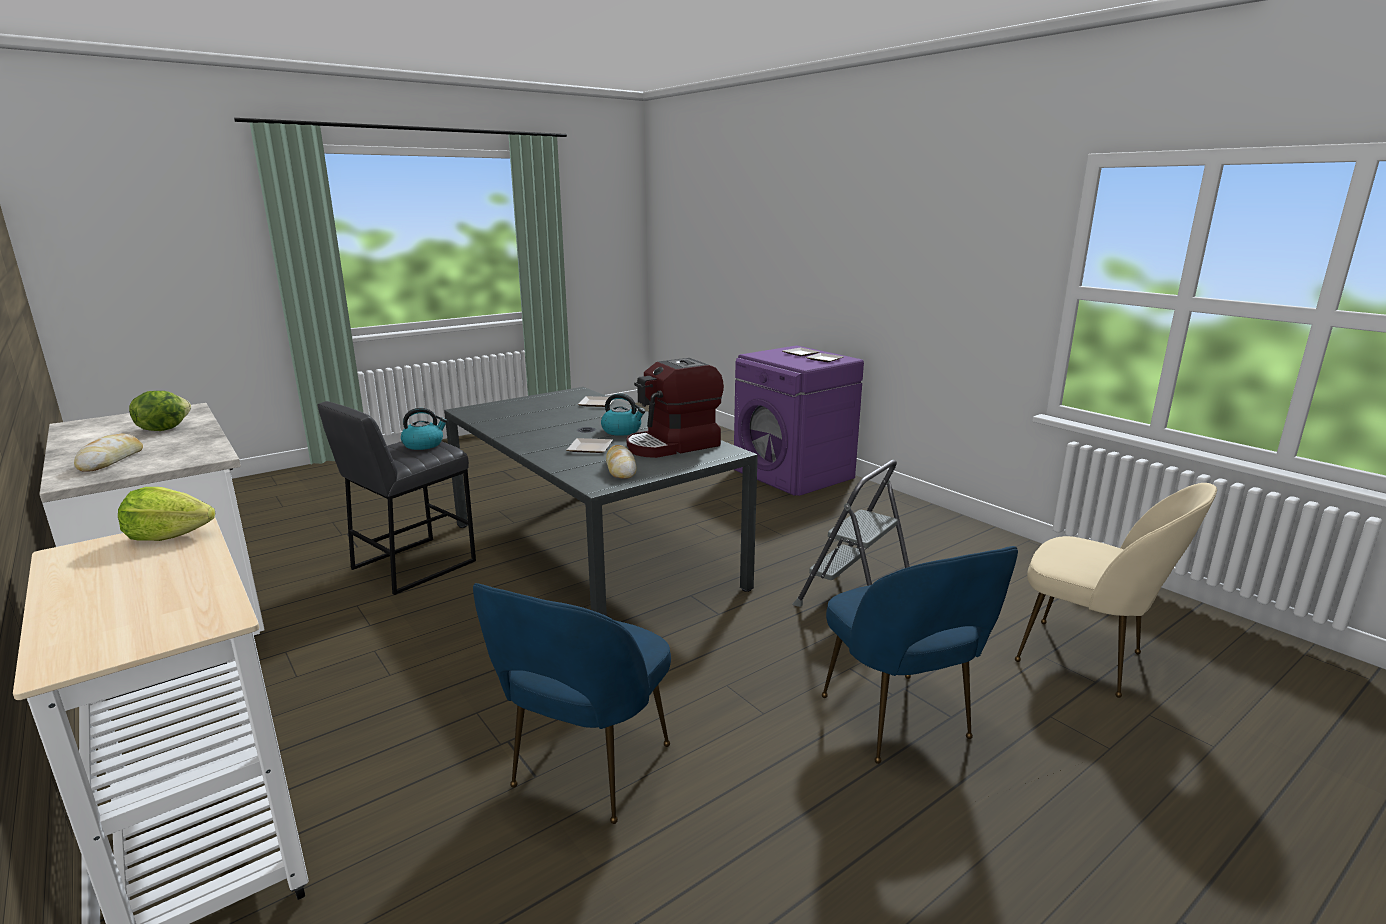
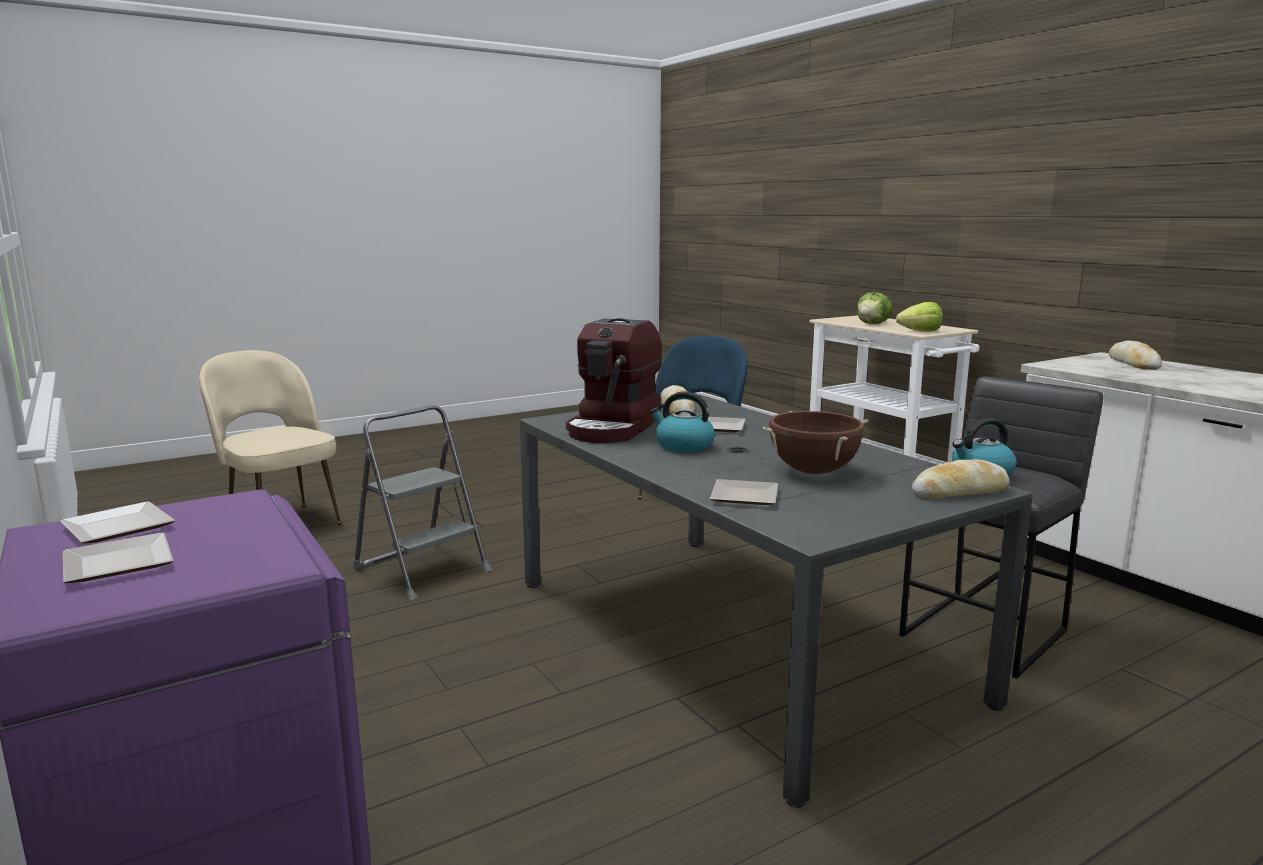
camera: 175 degrees left, 5 degrees down
(163, 429) = (1205, 383): lettuce -> lettuce (873, 324)
(483, 408) = (959, 492): none -> bread
(549, 416) = (813, 472): none -> brown cooking pot
(673, 445) = (614, 428): coffee machine -> coffee machine turned 135 degrees clockwise
(900, 725) = (478, 501): blue chair -> none

